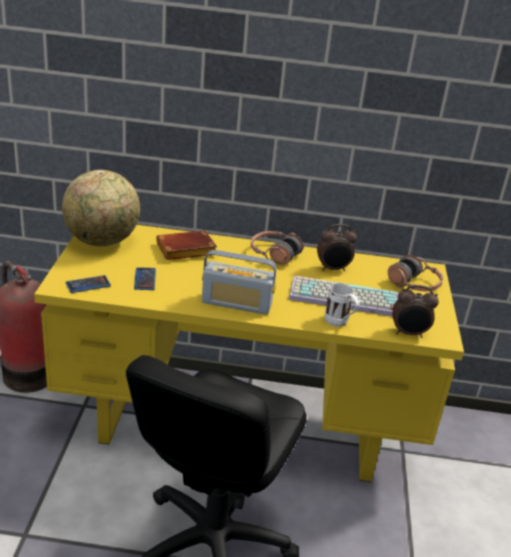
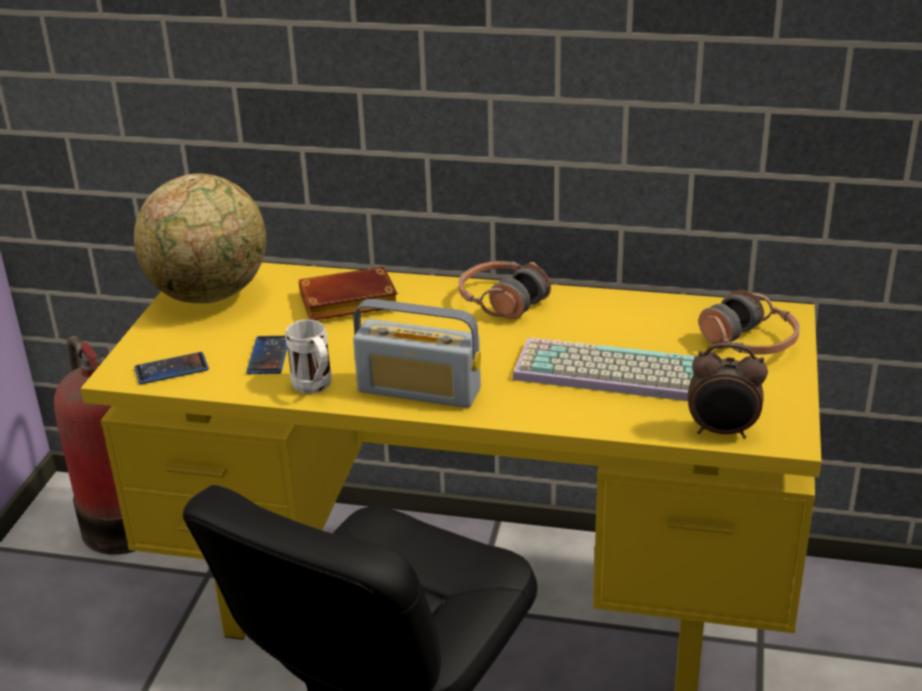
camera: 10 degrees right, 0 degrees up
(333, 269) = (603, 322): alarm clock -> none
(339, 323) = (597, 418): white mug -> white mug (315, 388)

